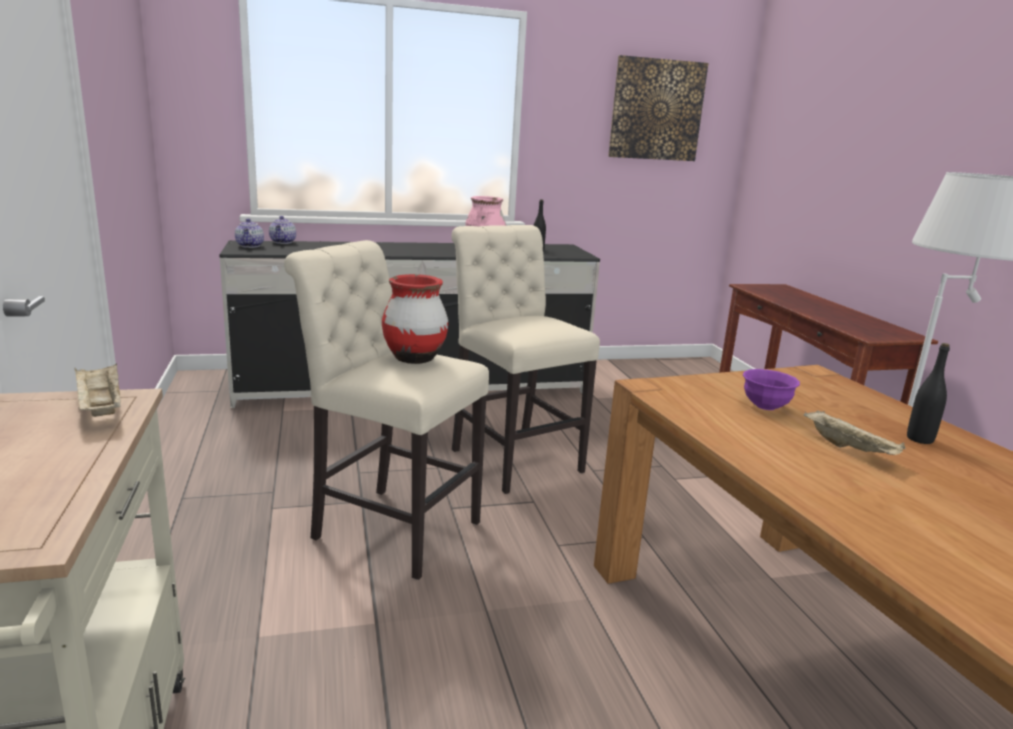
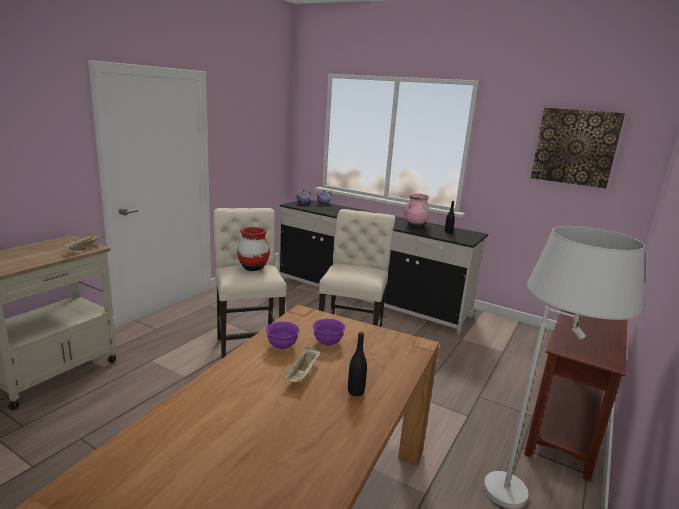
camera: 45 degrees right, 0 degrees up
(750, 431) = (282, 346): none -> purple bowl

